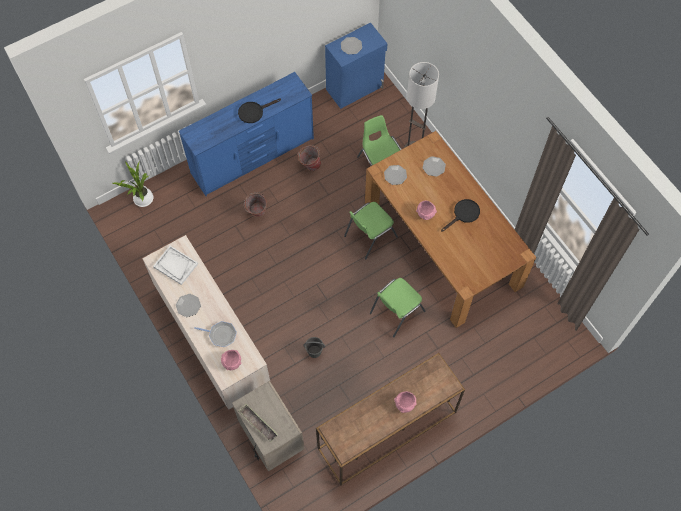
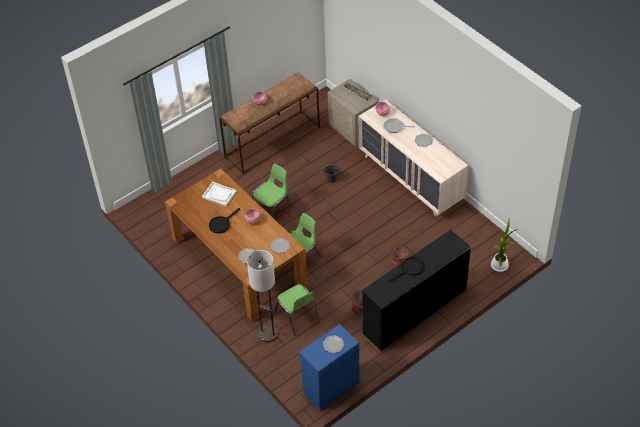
camera: 175 degrees right, 15 degrees down
(175, 265) = (441, 163): white tray -> white tray (219, 194)
(253, 156) = (414, 311): blue dresser -> black dresser

